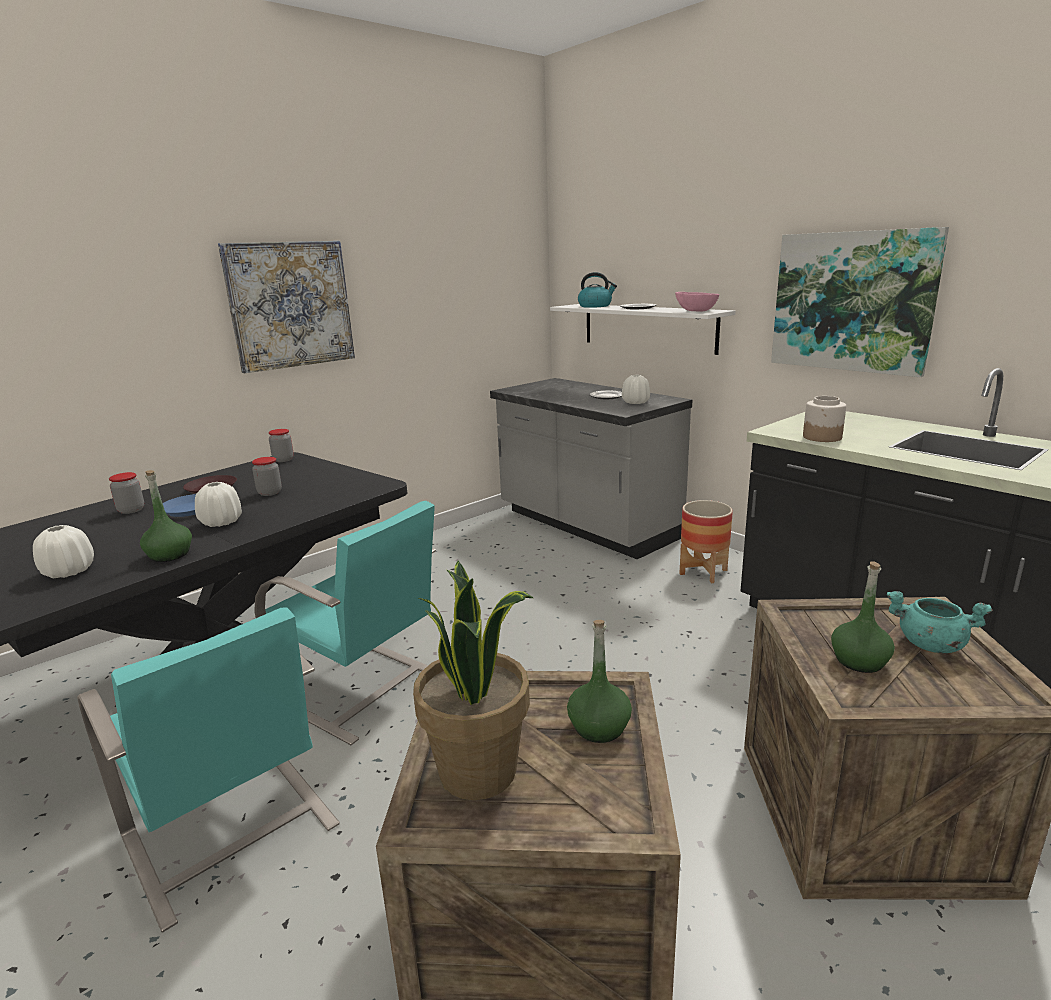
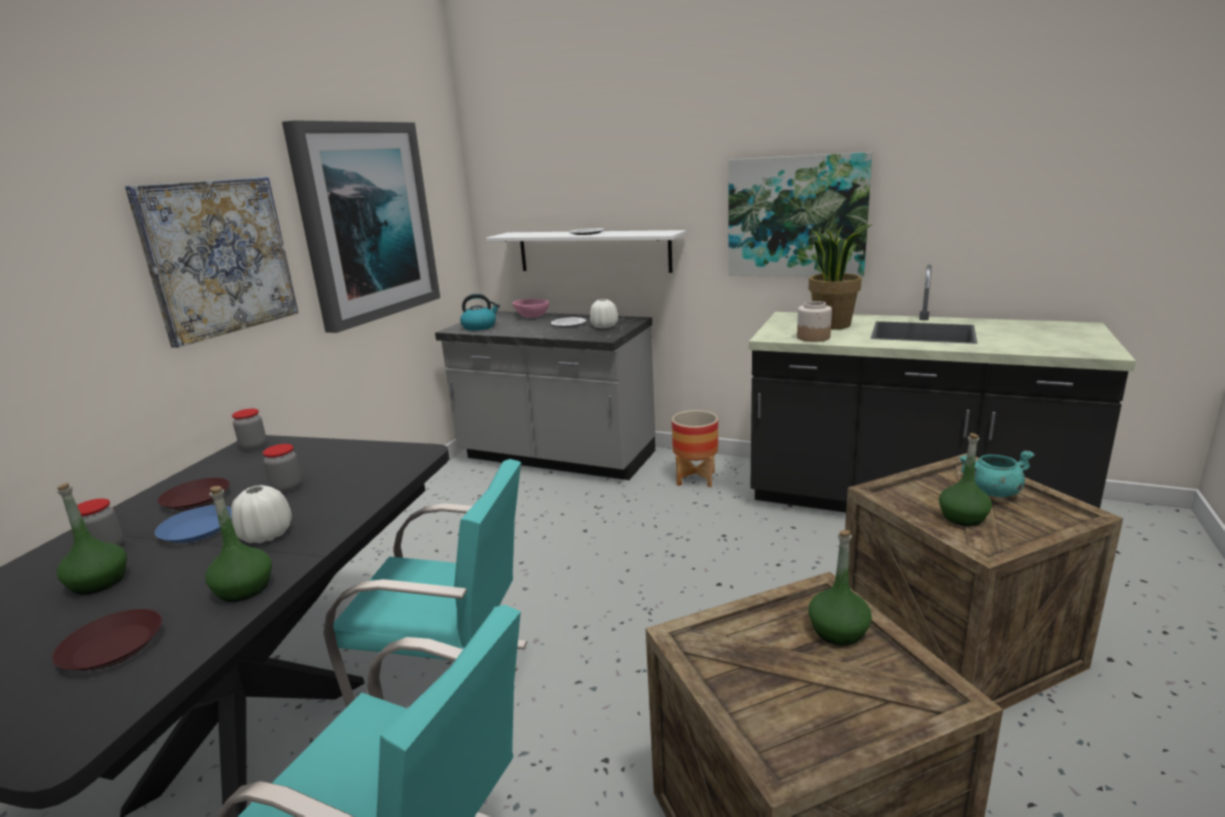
camera: 25 degrees left, 0 degrees up
(69, 572) = (113, 647): white vase -> brown plate
(105, 530) = (98, 582): none -> green bottle
(434, 285) = (366, 222): none -> picture
(480, 771) = (786, 705): potted plant -> potted plant (833, 325)
(595, 306) = (536, 233): kettle -> kettle (480, 327)
(696, 311) = (653, 233): pink bowl -> pink bowl (532, 316)

